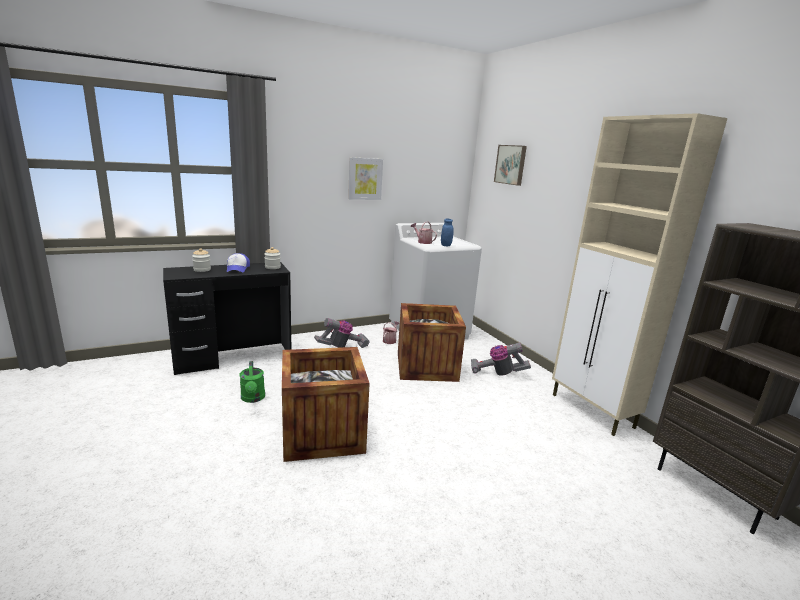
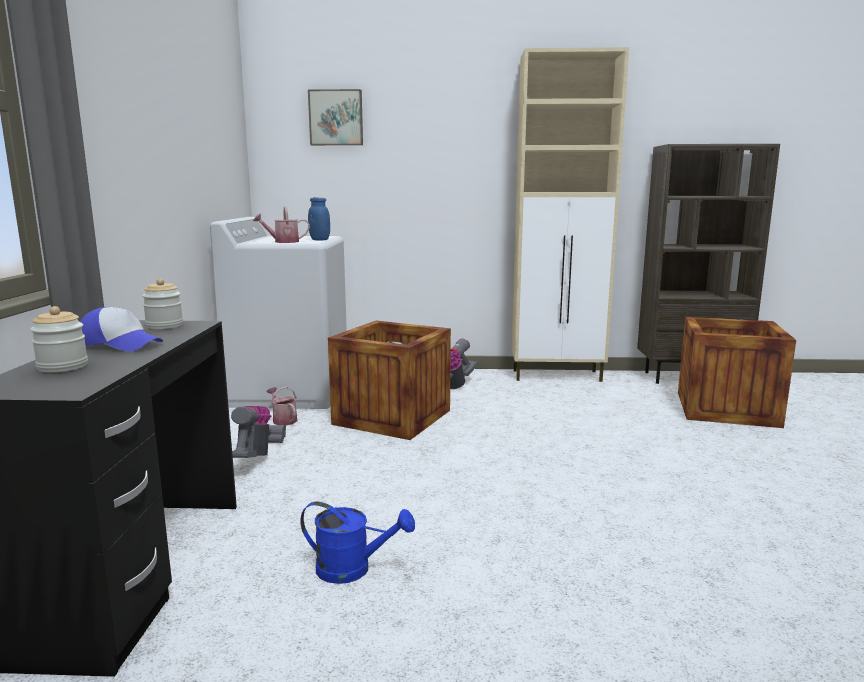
camera: 60 degrees left, 5 degrees down
(253, 398) = (353, 569): green watering can -> blue watering can
(322, 433) = (512, 521): crate -> crate (726, 409)
(365, 179) = (168, 138): picture -> none

